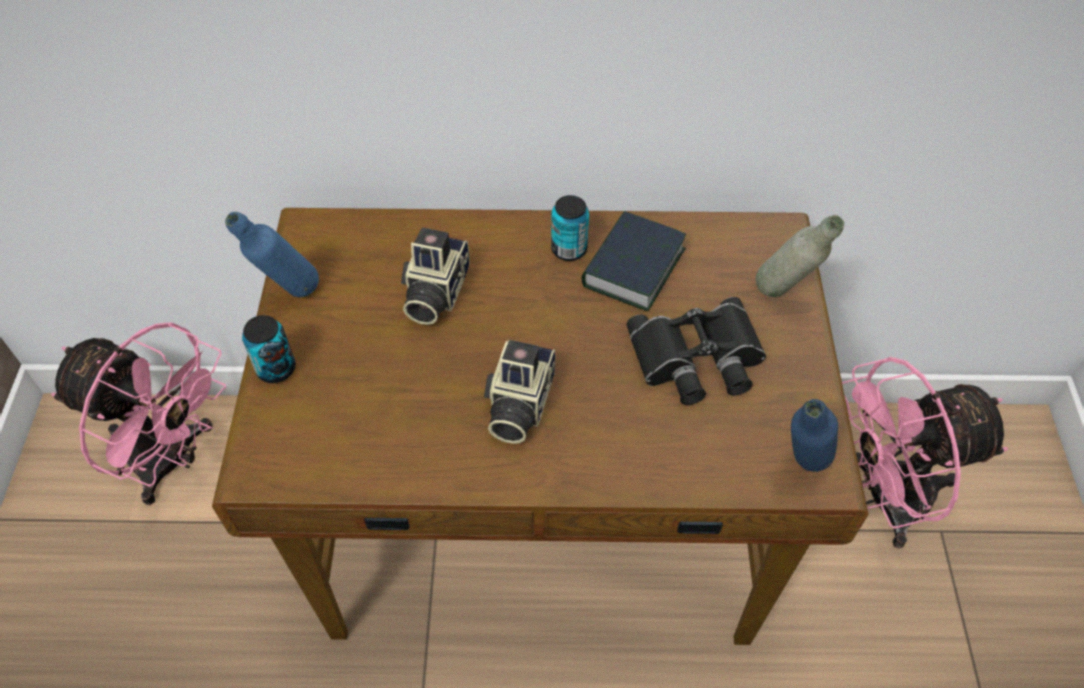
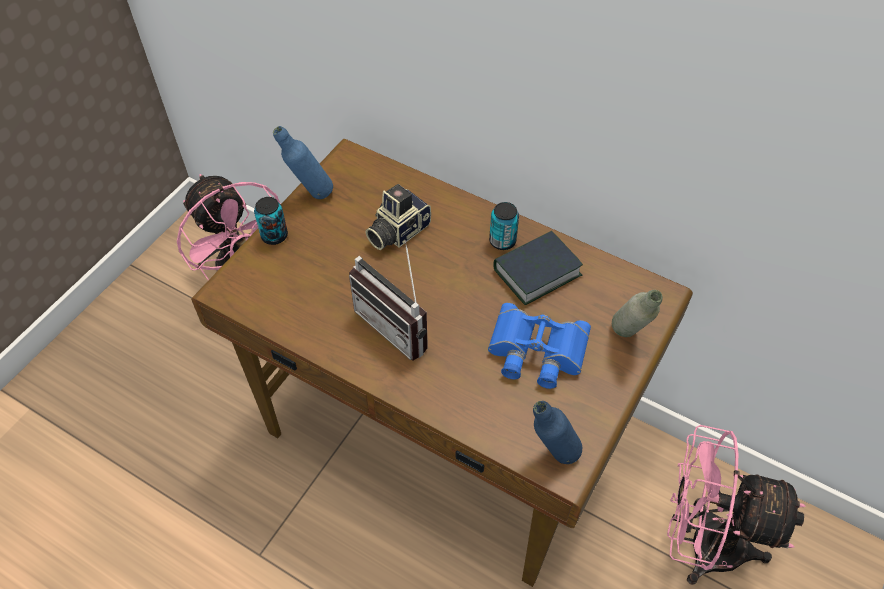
camera: 30 degrees right, 0 degrees up
(517, 404) = (399, 325): camera -> radio
(697, 359) = (535, 352): black binoculars -> blue binoculars

